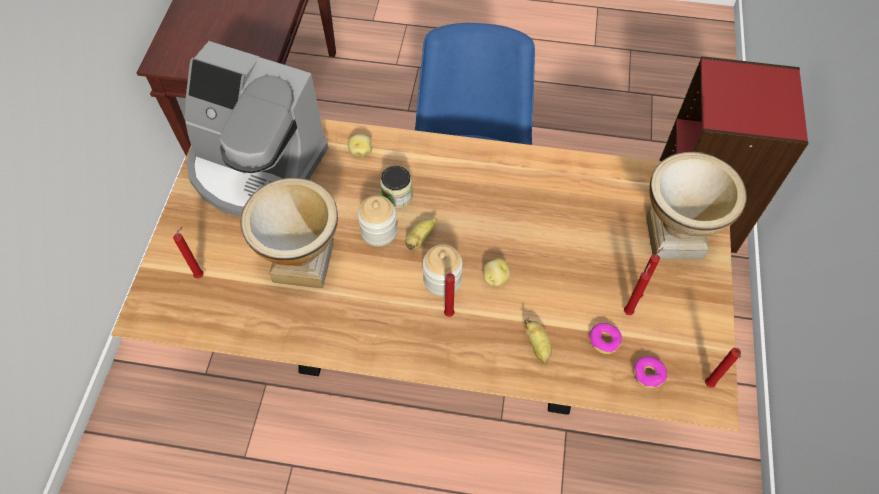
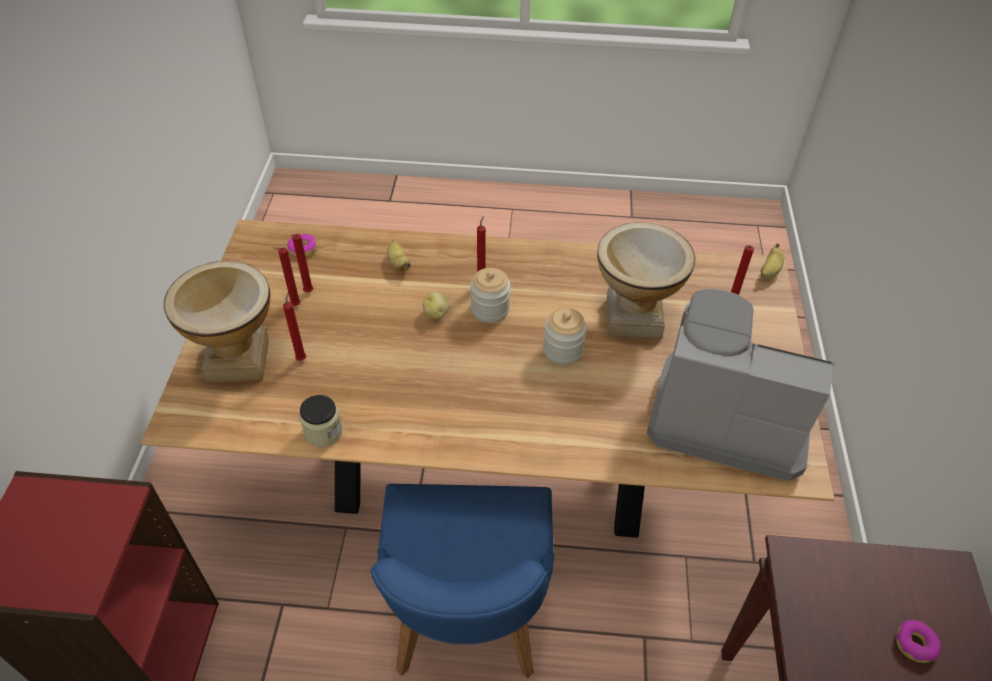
camera: 175 degrees right, 10 degrees down
(361, 151) = (605, 441): potato -> none
(397, 196) = (549, 388): jar -> jar (323, 432)
(420, 239) = (517, 345): banana -> banana (769, 271)
(604, 340) = (336, 270): donut -> donut (915, 644)
(709, 385) = (252, 243): red candle -> red candle (302, 358)

